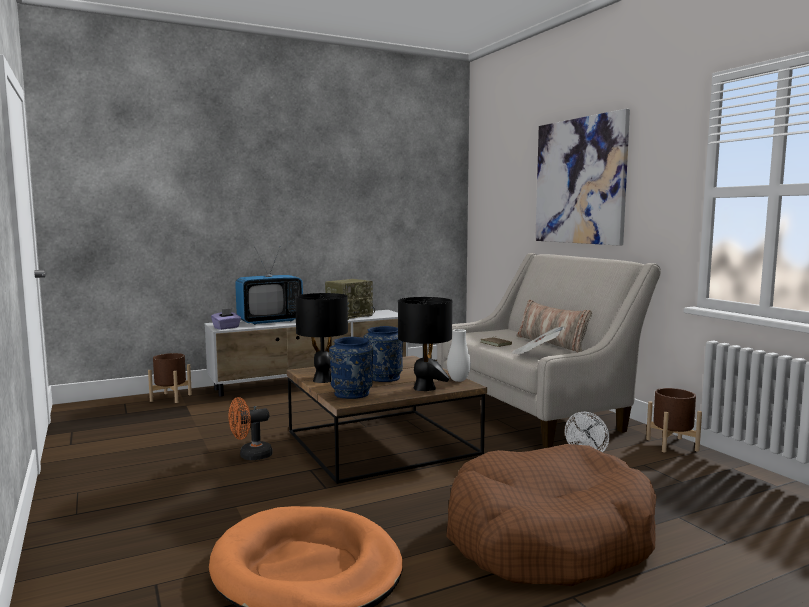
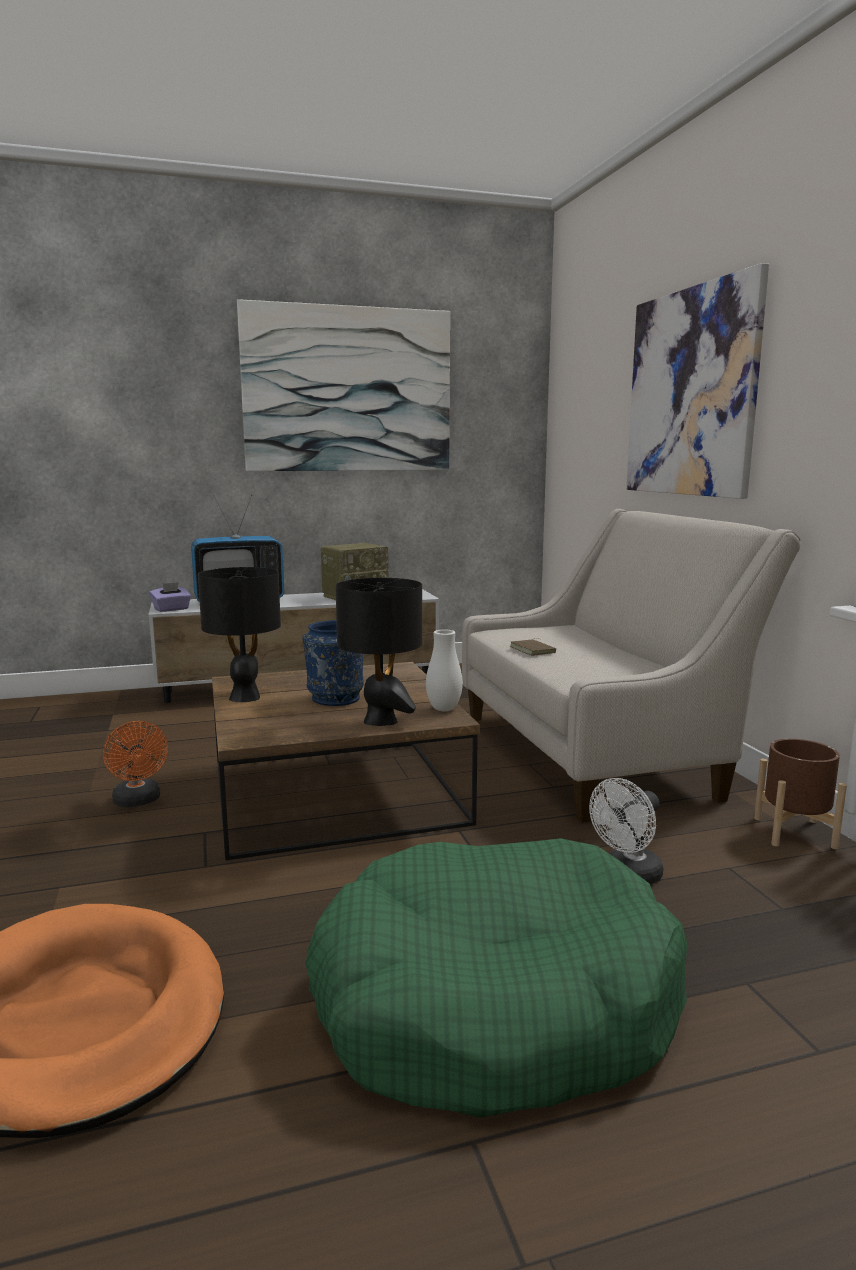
camera: 10 degrees right, 5 degrees up
(171, 398) = (102, 701): brown planter -> none
(250, 456) = (138, 801): orange fan -> orange fan turned 105 degrees counterclockwise
(341, 174) = (348, 390): none -> picture
(351, 394) = (264, 725): blue vase -> none
(536, 354) = (582, 672): newspaper -> none
(548, 538) = (494, 1003): brown dog bed -> green dog bed
(551, 343) = (622, 653): pillow -> none

